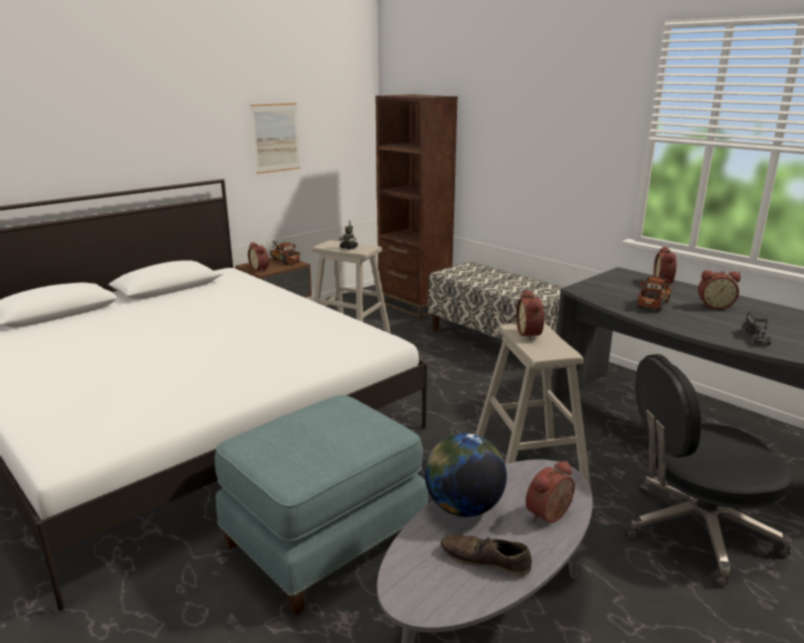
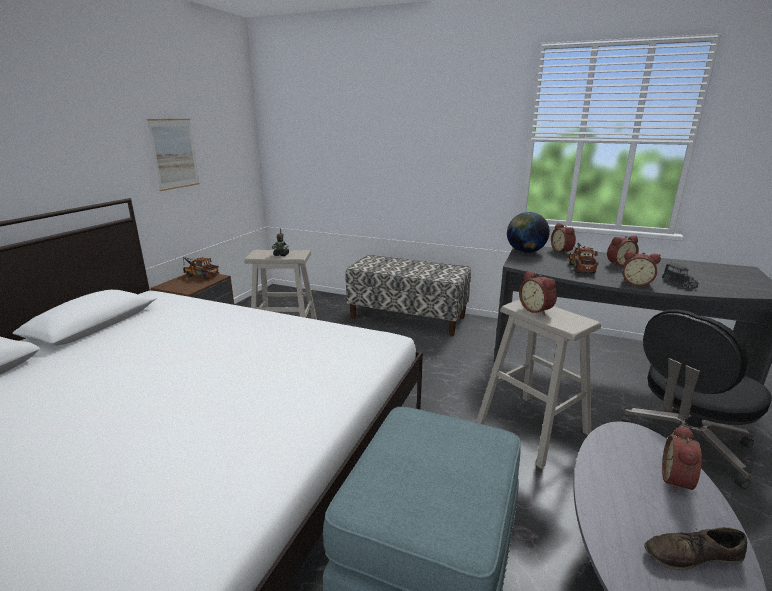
camera: 25 degrees left, 0 degrees up
(260, 269) = (183, 287): alarm clock -> alarm clock (636, 283)
(414, 305) = (317, 299): brown bookcase -> none
(463, 507) = (608, 499): globe -> globe (525, 252)

